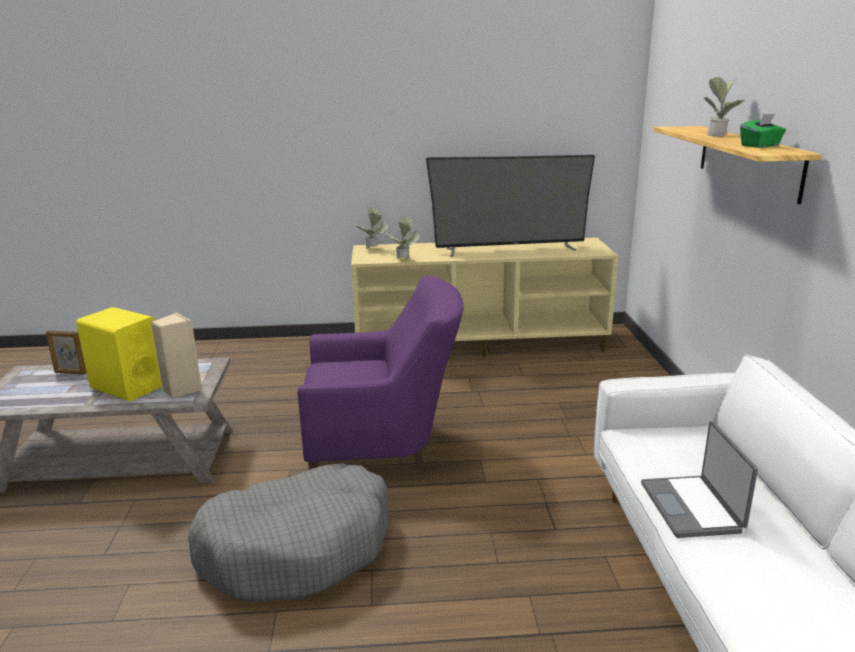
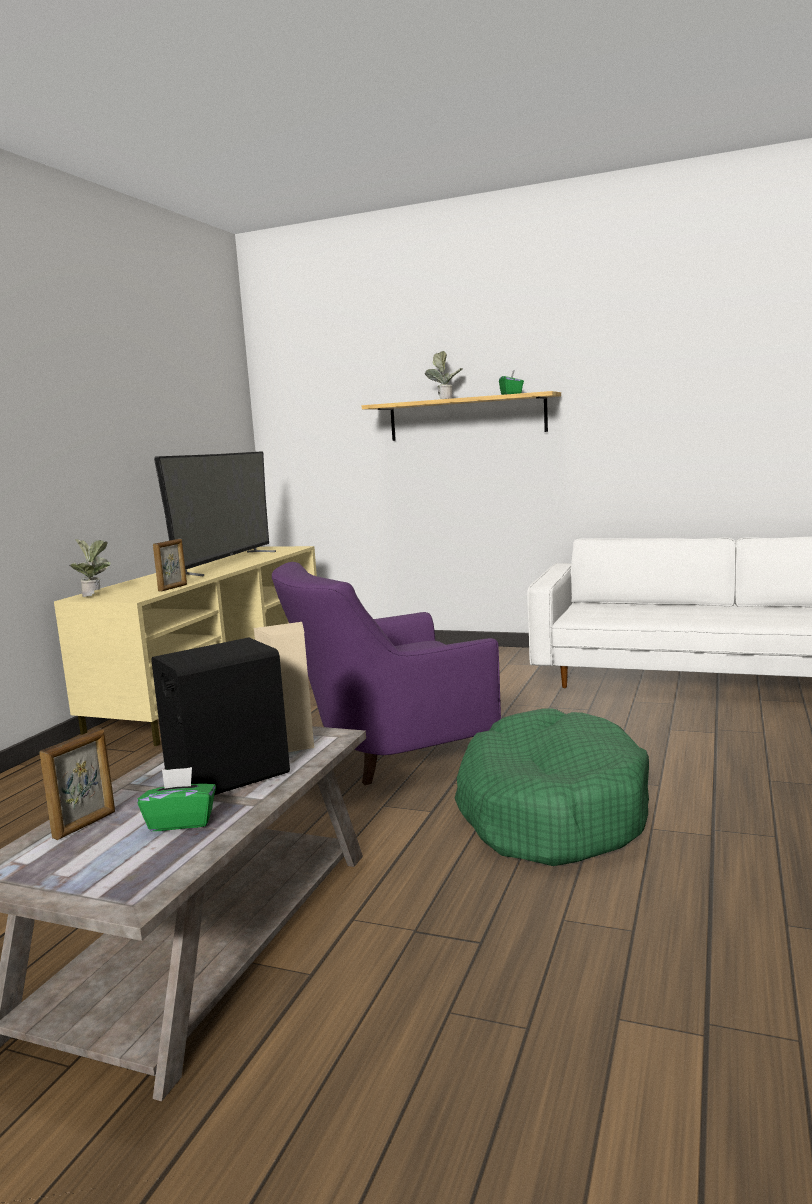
camera: 65 degrees left, 10 degrees down
(67, 393) = (181, 822): none -> green tissue box
(127, 387) = (227, 777): yellow speaker -> black speaker
(298, 548) = (550, 811): grey dog bed -> green dog bed
(383, 447) = (388, 754): purple armchair -> purple armchair turned 135 degrees counterclockwise
(403, 260) = (173, 588): potted plant -> picture frame
(692, 507) = (679, 617): laptop -> none

